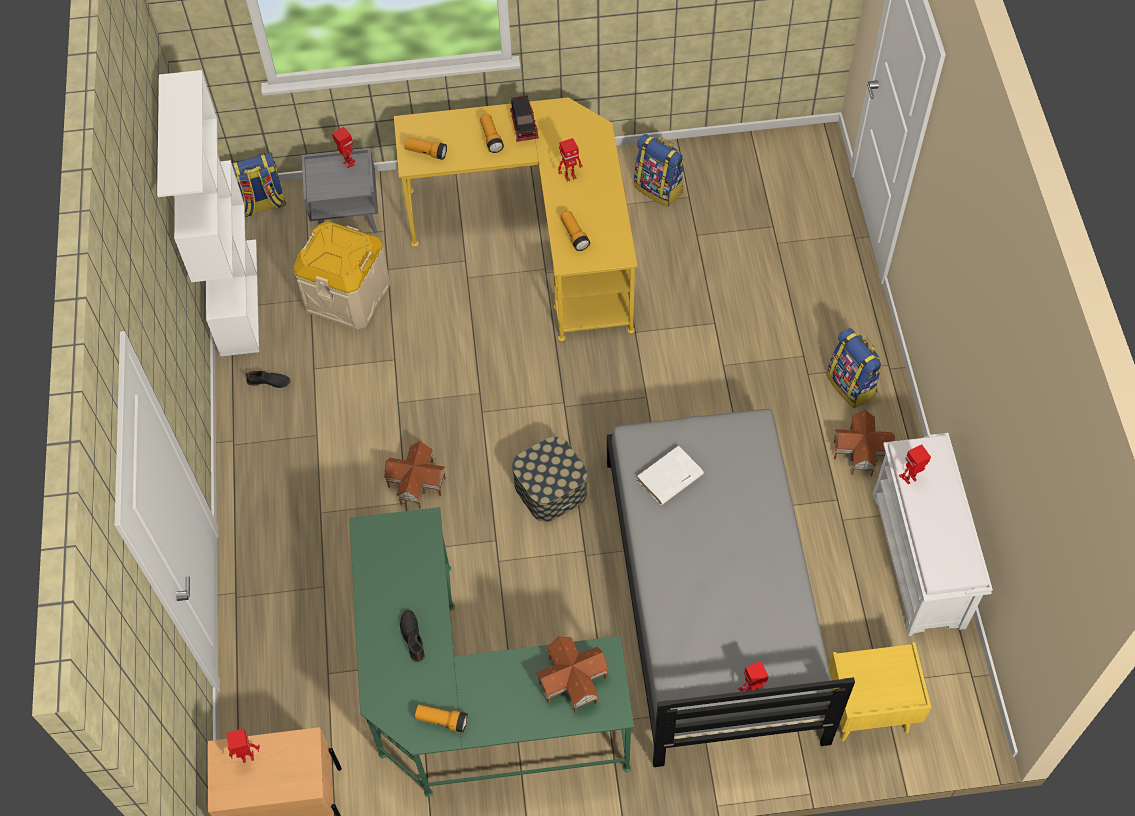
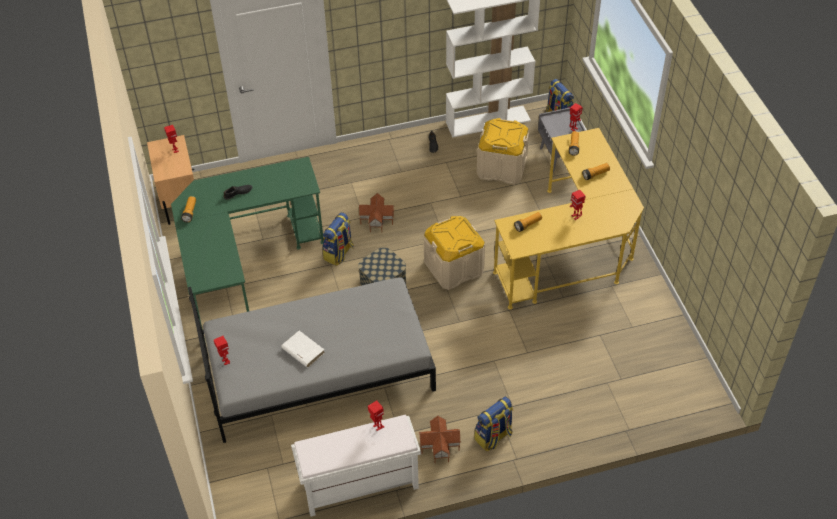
camera: 80 degrees right, 10 degrees down
(524, 125) = (611, 189): toy truck -> none
(541, 389) = (453, 268): none -> beige storage box
(573, 679) = (216, 263): toy house -> none
(659, 189) = (634, 309): backpack -> backpack (339, 253)
(669, 478) = (367, 306): white book -> white book (302, 350)
(868, 710) = (247, 462): yellow nightstand -> none

